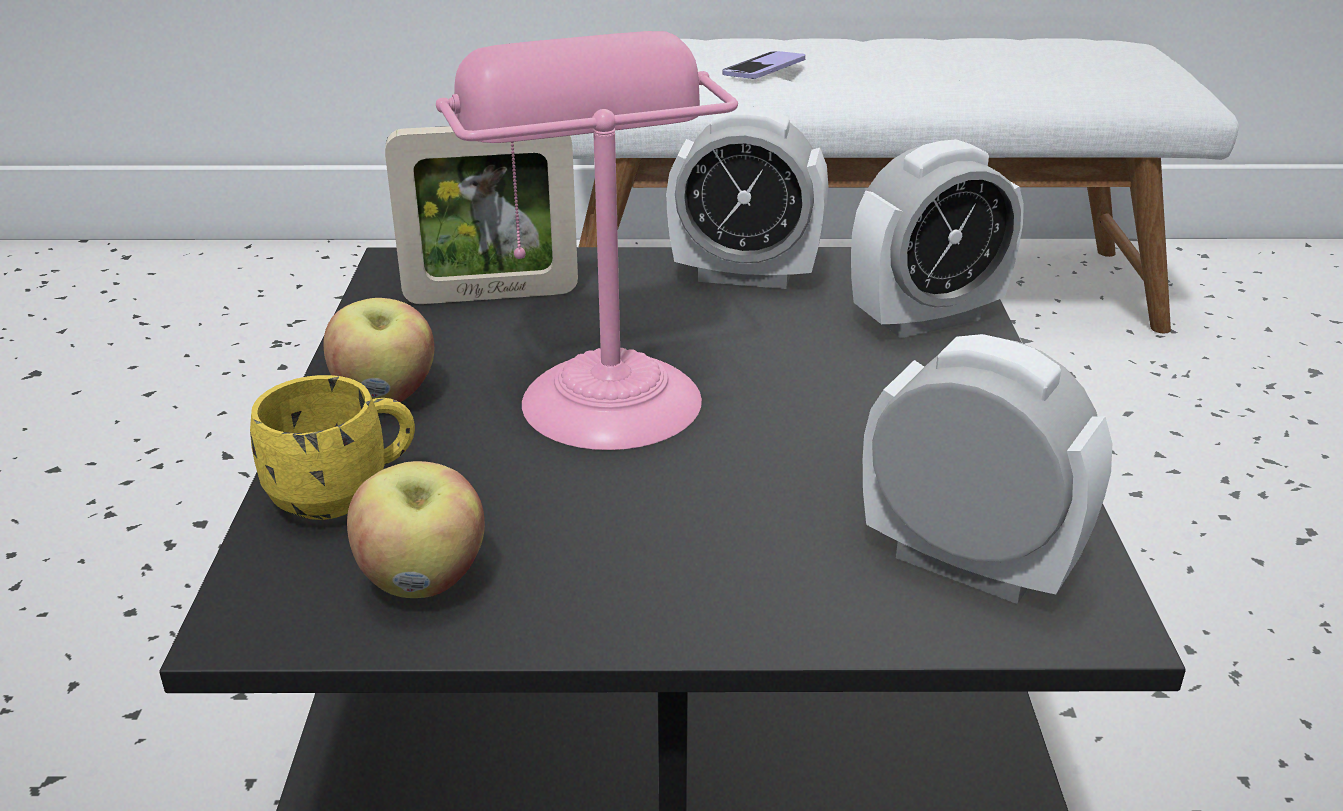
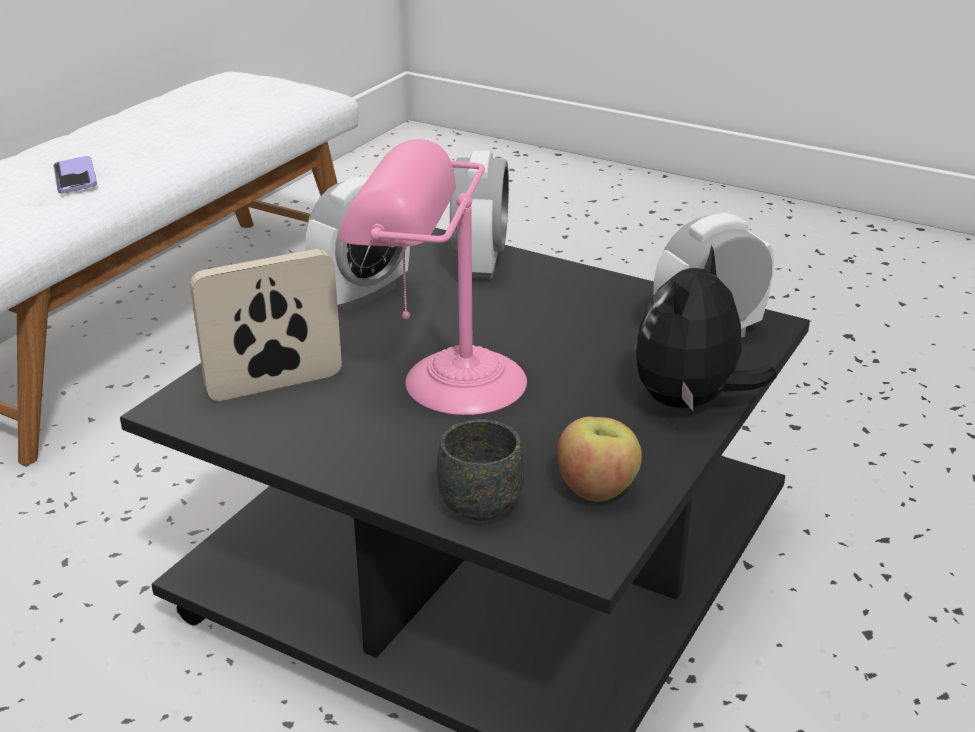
camera: 60 degrees left, 0 degrees up
(345, 493) = (480, 497): yellow mug -> grey mug
(386, 396) = (373, 457): apple -> none
(491, 295) = (275, 385): picture frame -> picture frame turned 135 degrees counterclockwise
(737, 602) = (690, 402): none -> plush toy

